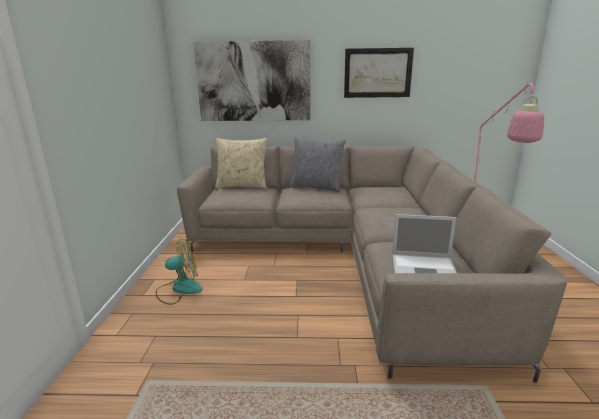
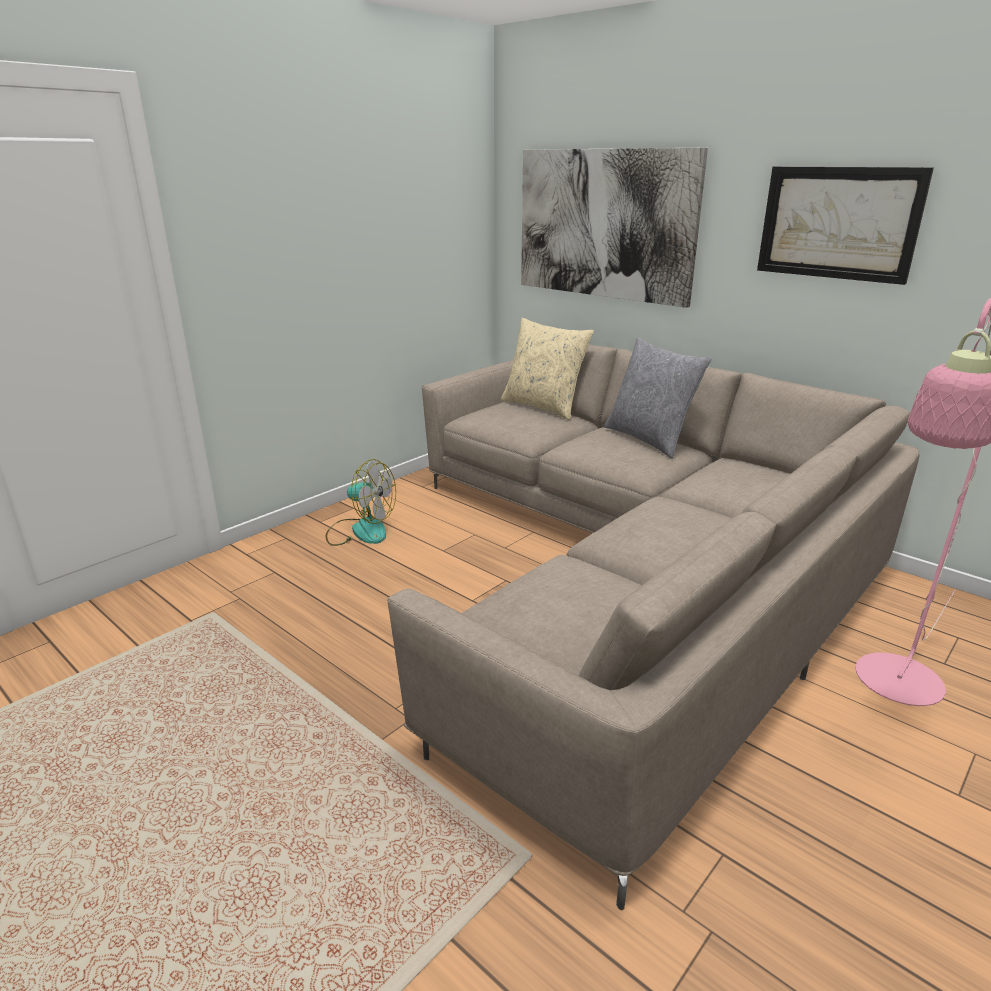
camera: 40 degrees right, 5 degrees up
(425, 268) = (546, 619): laptop -> none

